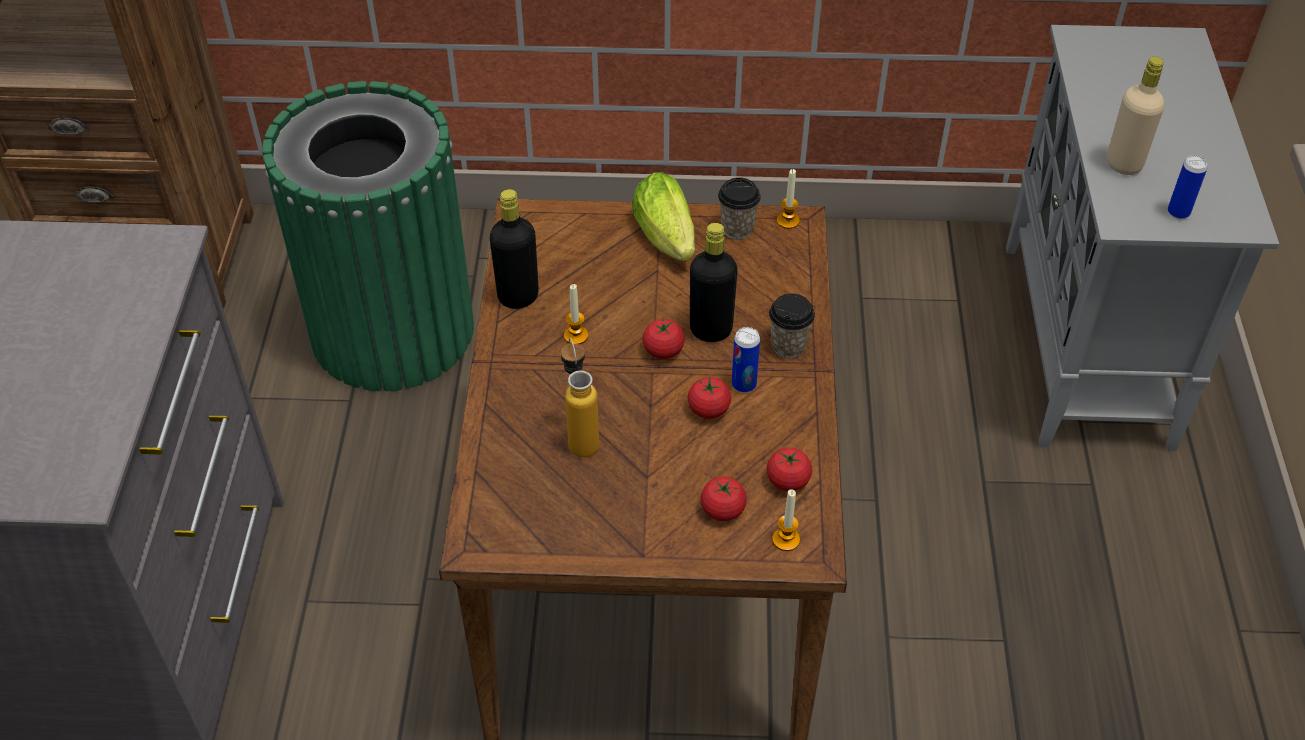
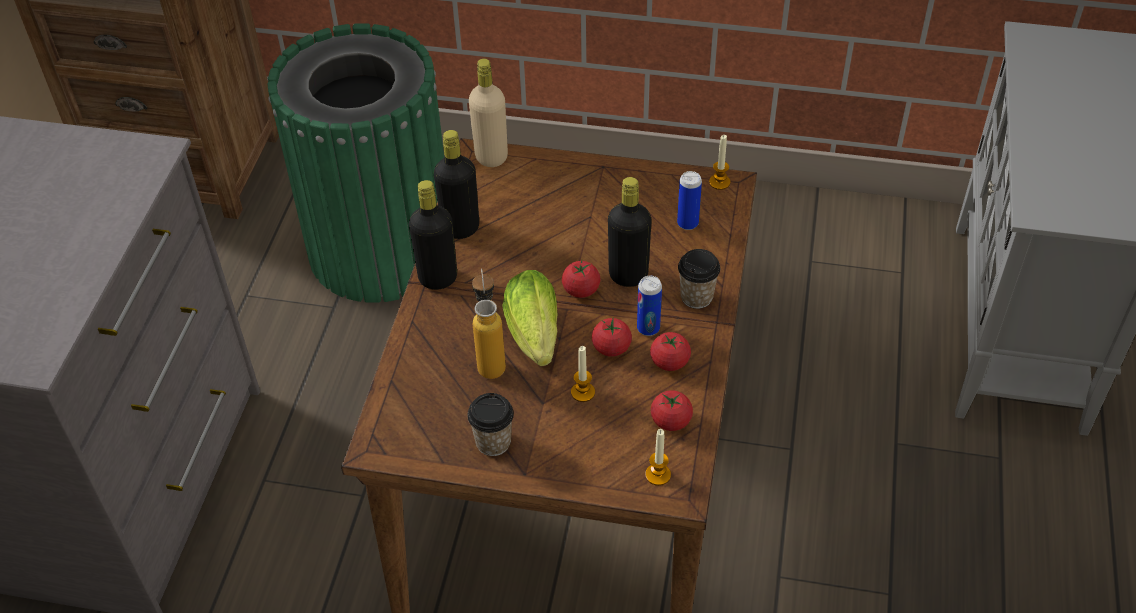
camera: 10 degrees right, 0 degrees up
(504, 353) = (438, 278): none -> black bottle
(576, 335) = (505, 268): candle -> candle (583, 392)
(667, 239) = (605, 189): lettuce -> lettuce (534, 337)
(722, 510) = (605, 441): tomato -> tomato (669, 362)
(737, 228) = (671, 185): cup -> cup (493, 442)
(1124, 164) = (1049, 158): beige bottle -> beige bottle (491, 156)
(1178, 212) = (1093, 208): can -> can (687, 223)

